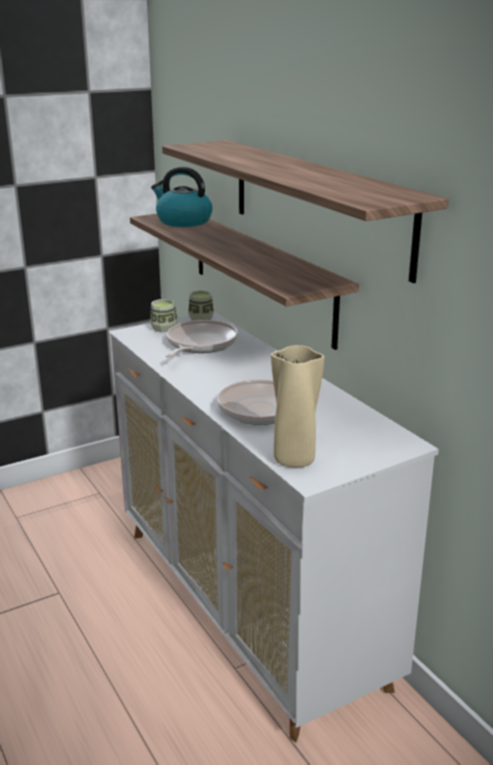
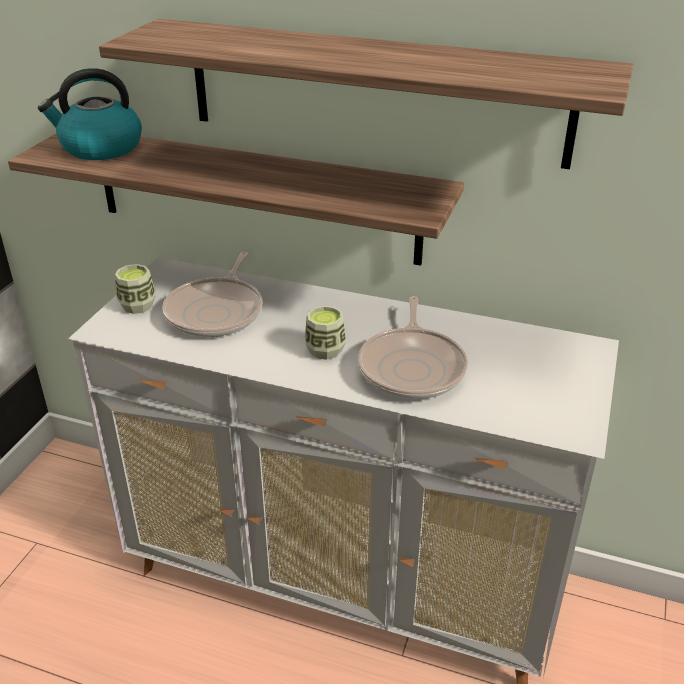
camera: 40 degrees left, 10 degrees up
(200, 344) = (217, 311): frying pan -> frying pan turned 150 degrees counterclockwise
(201, 319) = (163, 274): cup -> cup (325, 350)
(295, 460) = (533, 418): beige vase -> none

